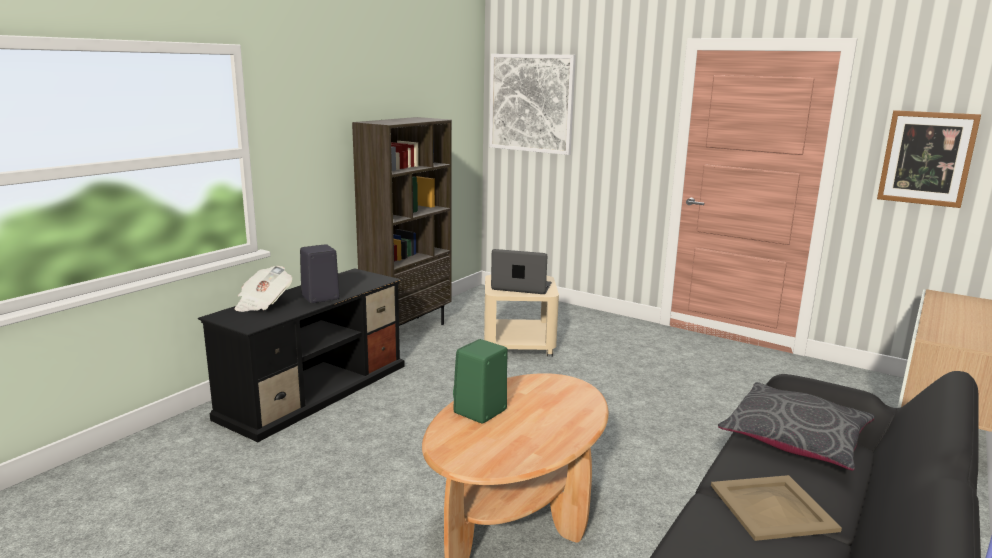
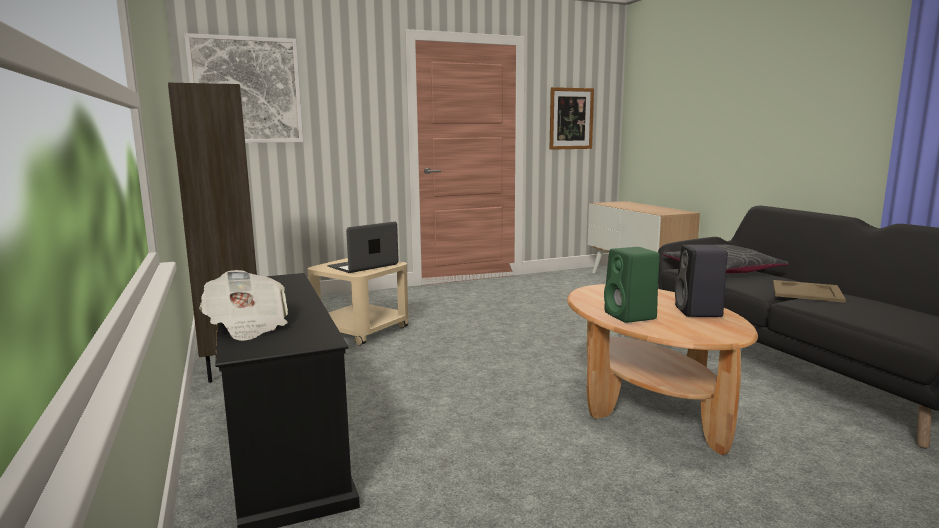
camera: 55 degrees left, 5 degrees down
(319, 298) = (290, 303): black speaker -> black speaker (699, 312)

